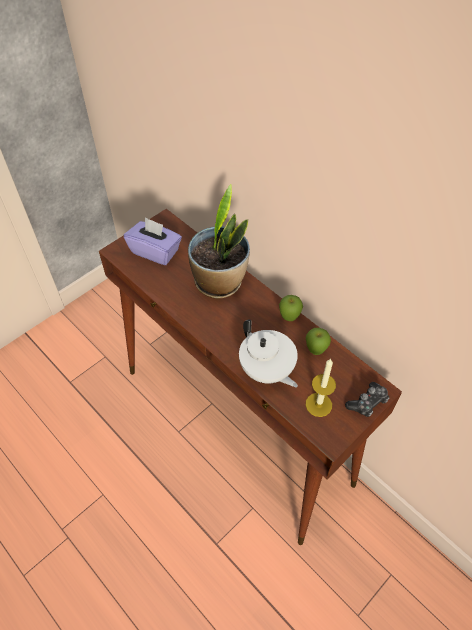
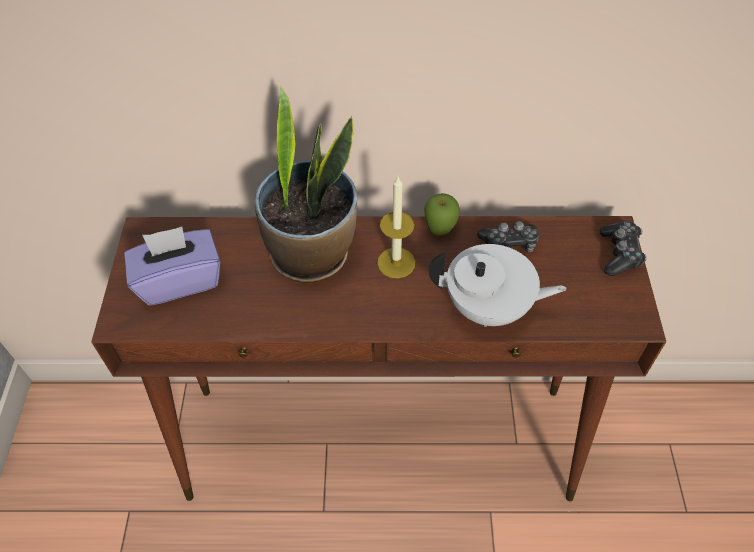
camera: 45 degrees left, 0 degrees up
(315, 351) = (509, 244): apple -> game controller
(318, 404) = (581, 296): candle -> candle (396, 262)

